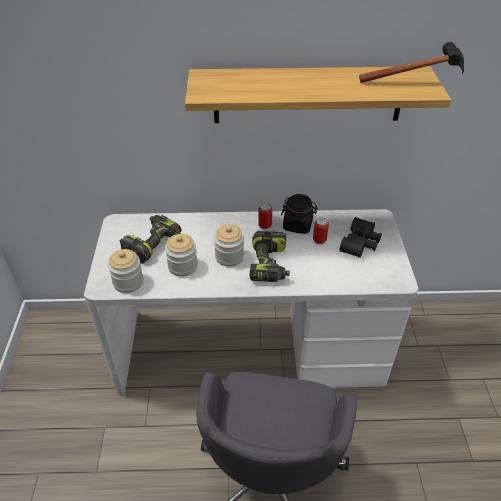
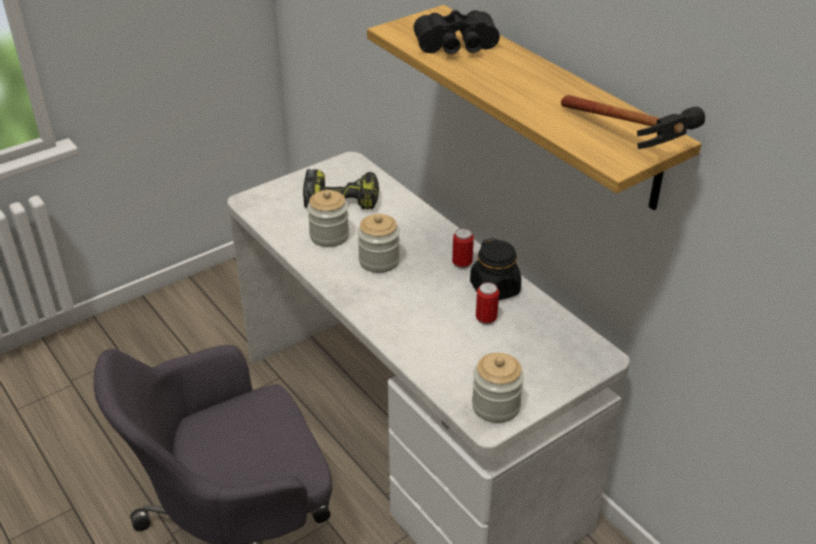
camera: 55 degrees right, 5 degrees down
(128, 282) = (271, 213): jar -> jar (496, 406)
(269, 265) = (397, 297): power drill -> none
(361, 243) = (523, 358): black binoculars -> black binoculars (457, 47)

